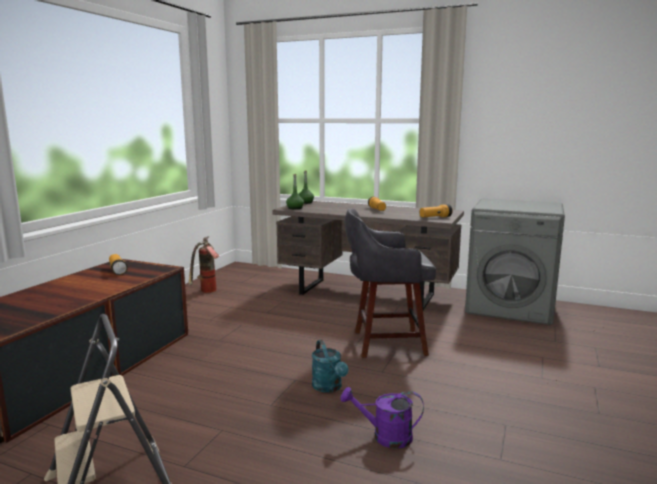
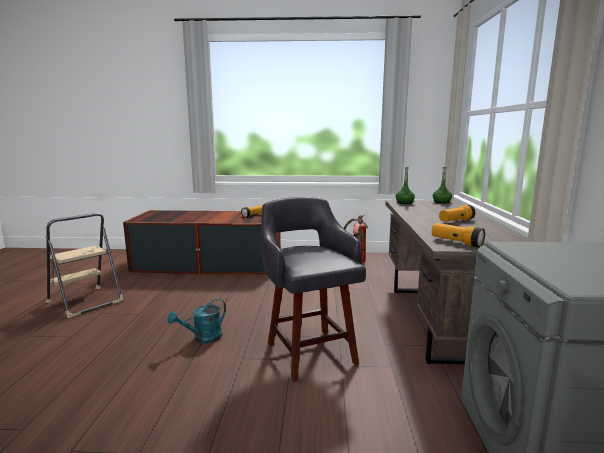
camera: 70 degrees right, 0 degrees up
(385, 437) = (122, 376): purple watering can -> none

